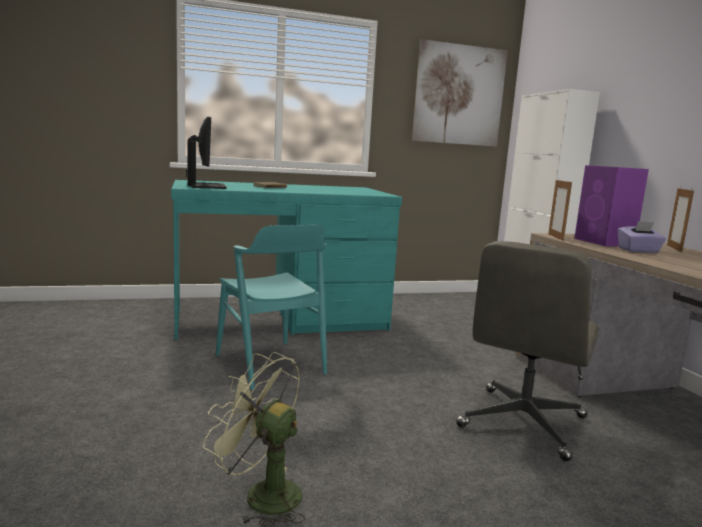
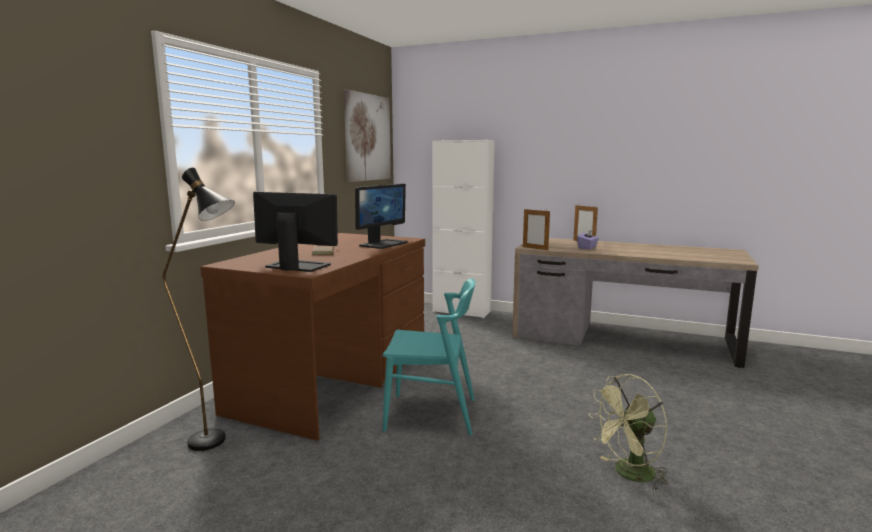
camera: 50 degrees left, 0 degrees up
(140, 316) = (217, 443): none -> black floor lamp
(280, 317) = (335, 380): turquoise desk -> brown desk
(341, 192) = (383, 244): none -> monitor
(523, 423) = (597, 371): grey office chair -> none
(605, 242) = (558, 246): purple speaker -> none

